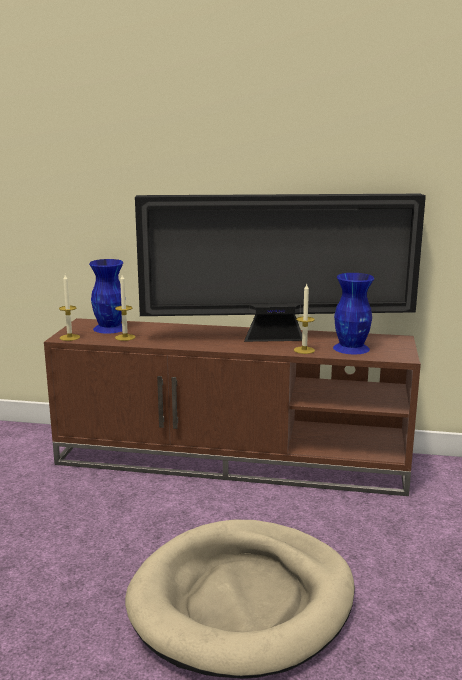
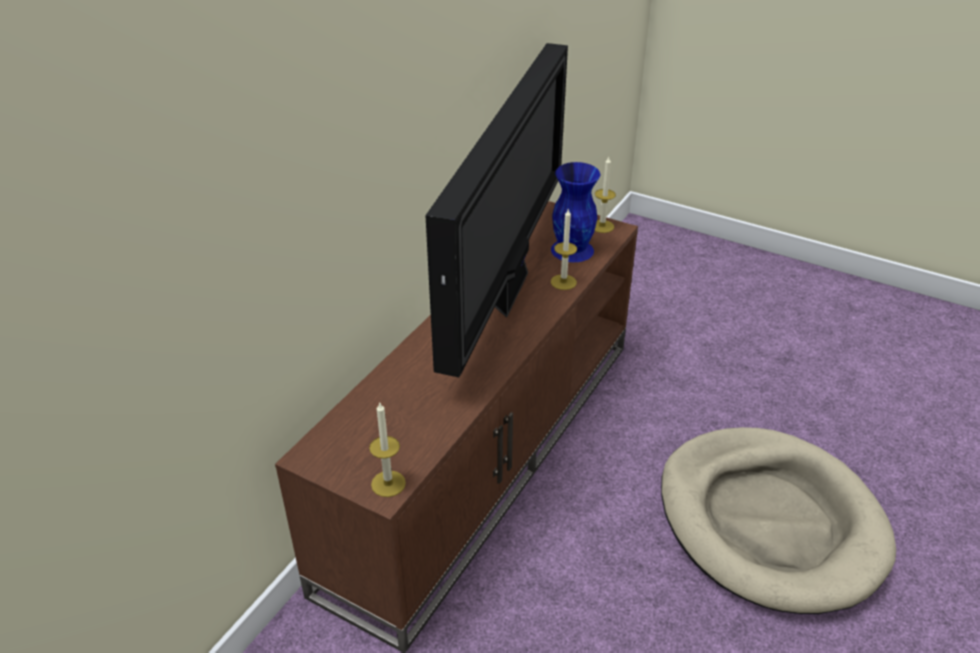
camera: 70 degrees left, 20 degrees up
(110, 328) = (366, 430): blue vase -> none
(125, 337) = (425, 421): candle -> candle (602, 226)

